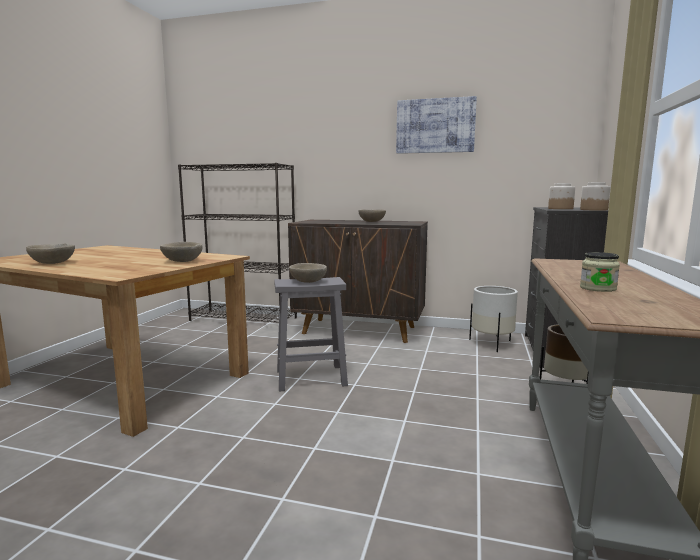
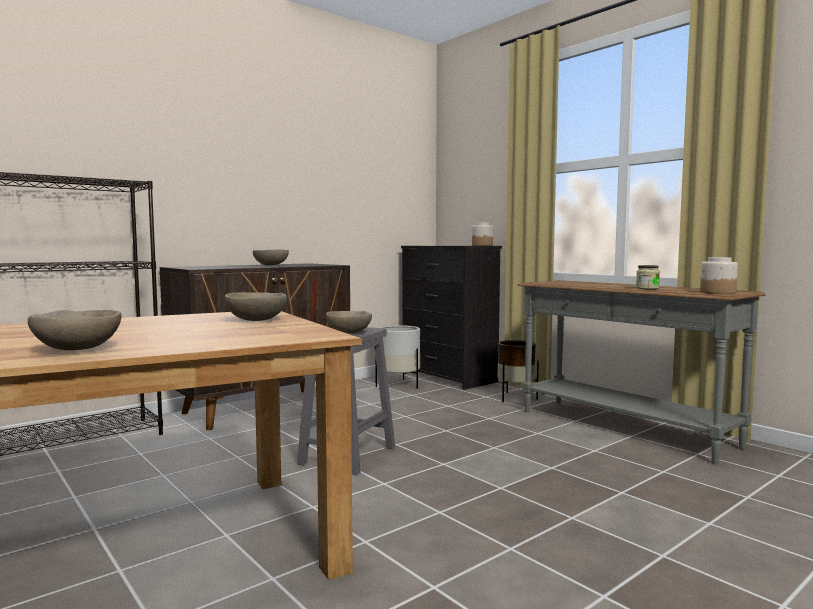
camera: 55 degrees left, 5 degrees down
(435, 126) = (311, 155): picture -> none
(560, 208) = (450, 245): jar -> jar (717, 292)

